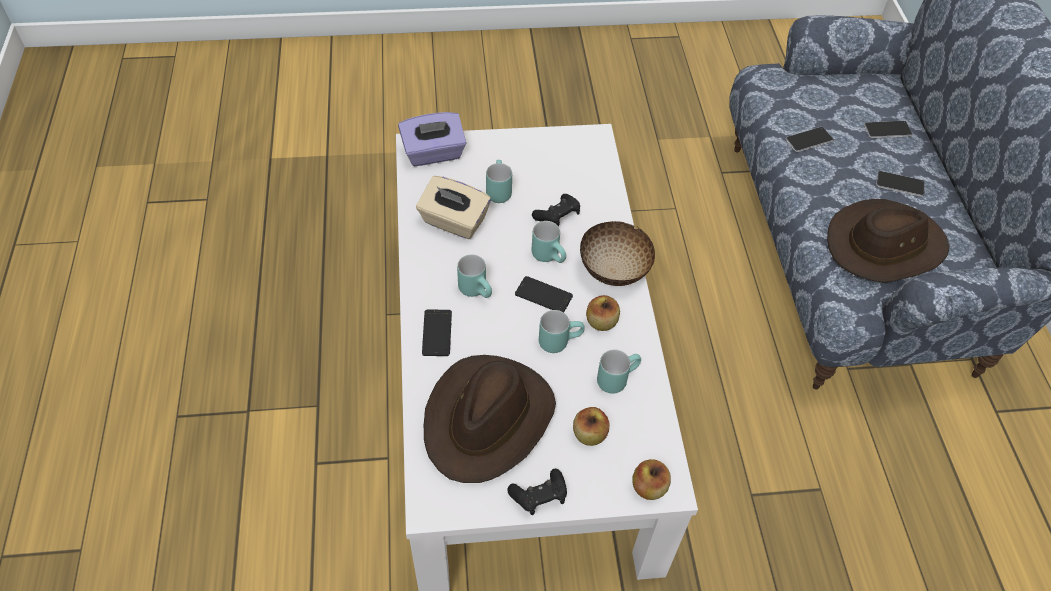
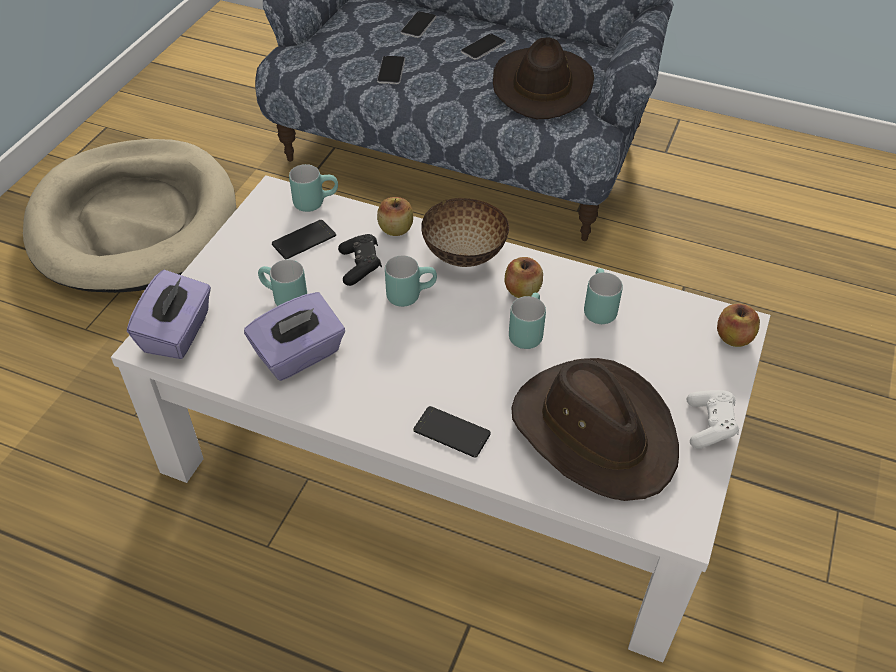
camera: 60 degrees left, 5 degrees down
(453, 222) = (299, 355): beige tissue box -> purple tissue box
(478, 290) = (415, 372): turquoise mug -> turquoise mug (315, 201)
(539, 497) = (710, 425): black game controller -> white game controller
(543, 295) = (459, 320): phone -> phone (304, 240)
(589, 434) = (653, 356): apple -> apple (395, 229)
(602, 102) = (135, 221): none -> beige dog bed

